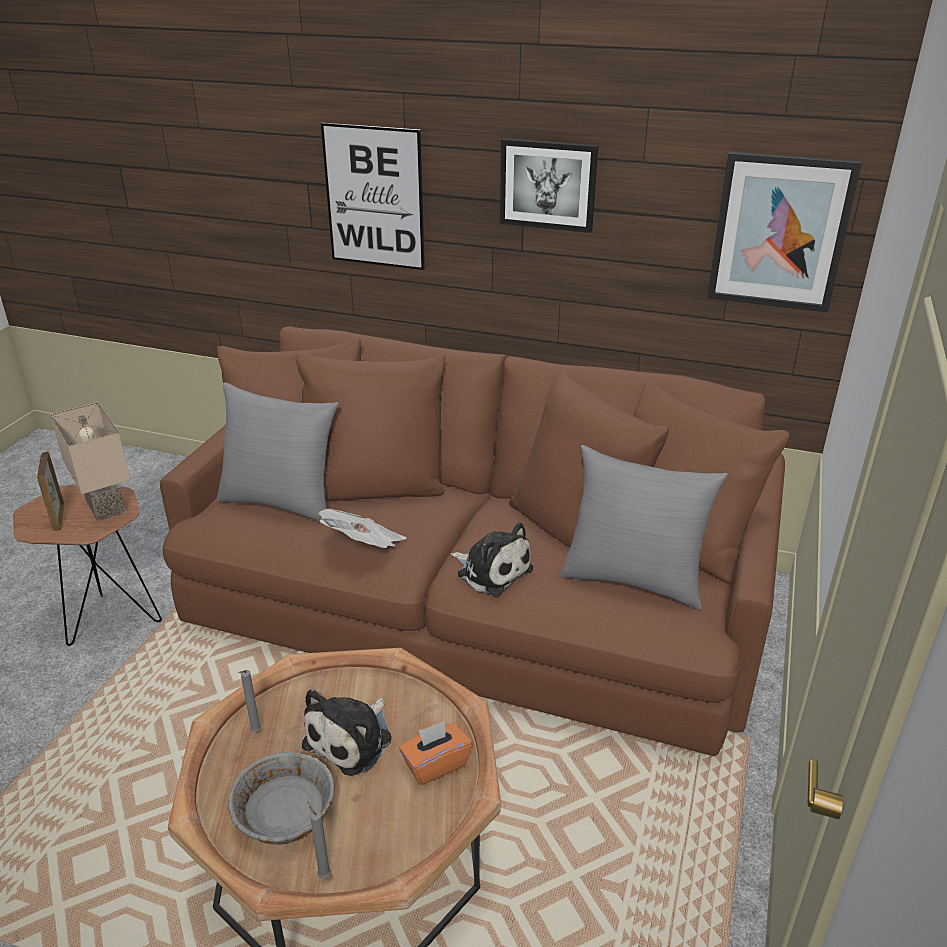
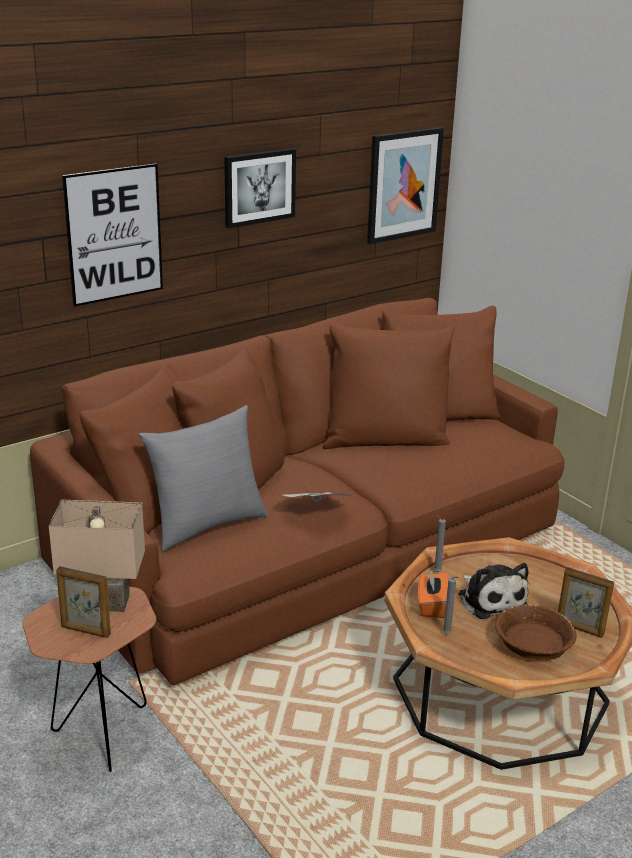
camera: 55 degrees left, 5 degrees down
(285, 812) = (533, 645): grey bowl -> brown bowl
(323, 874) = (596, 646): grey candle -> grey candle (436, 572)
(351, 843) = (579, 629): none -> picture frame
(435, 764) = (540, 577): orange tissue box -> orange tissue box (432, 606)
(492, 570) = (402, 478): plush toy -> none
(633, 579) = (466, 441): grey pillow -> none

